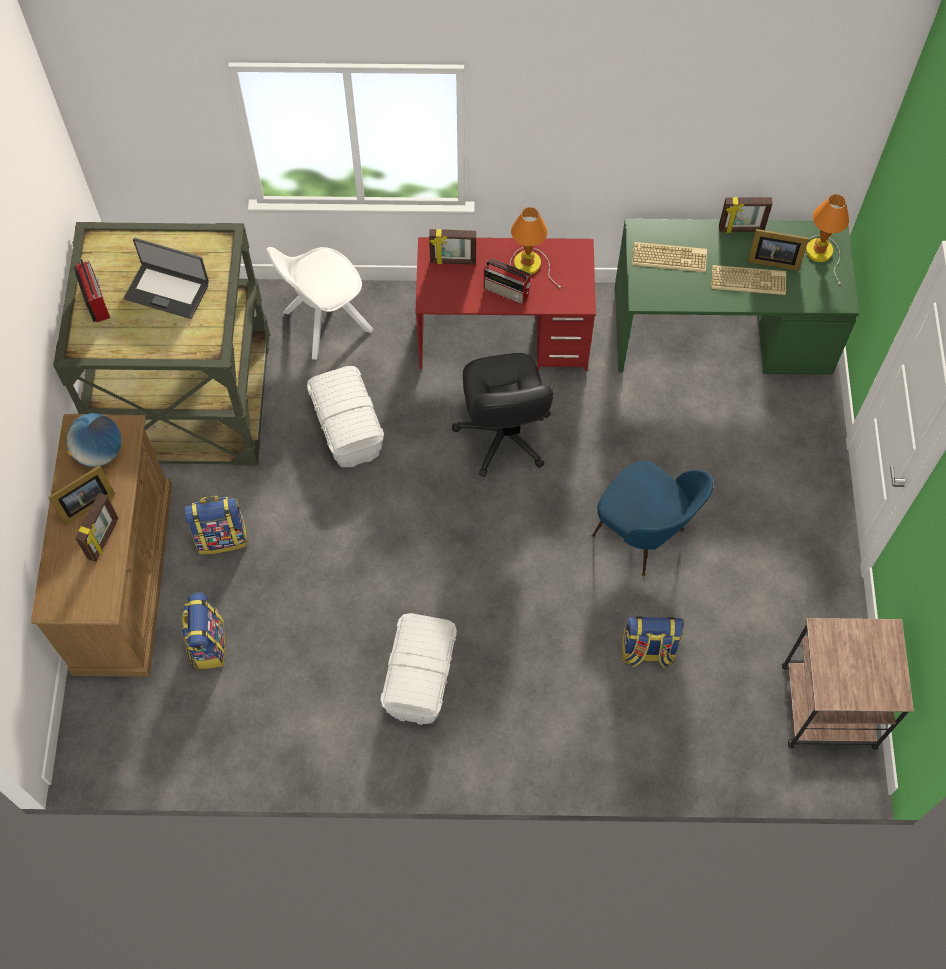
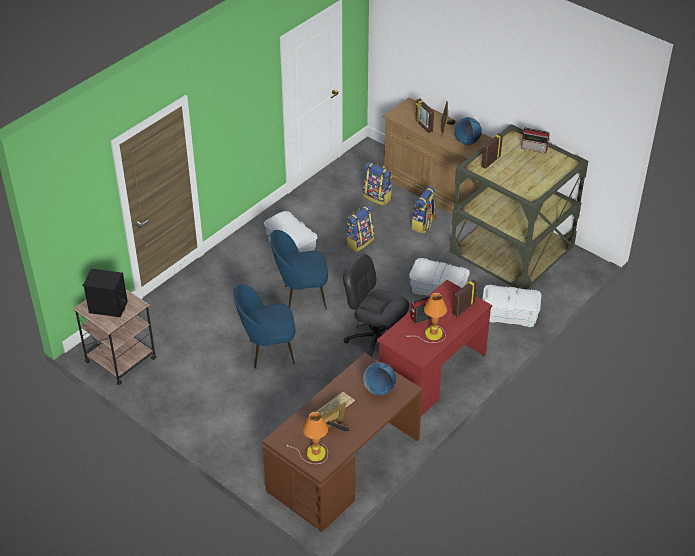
camera: 130 degrees right, 20 degrees down
(167, 290) = (518, 169): laptop -> none
(325, 322) = (509, 315): white chair -> white storage box
(511, 579) = (301, 298): none -> blue chair
(647, 651) = (216, 319): backpack -> backpack (359, 242)
(670, 257) = (379, 389): keyboard -> globe
(721, 329) = (344, 465): green desk -> brown desk
(741, 229) = (364, 430): picture frame -> picture frame (490, 161)
(865, 665) = (108, 307): none -> black speaker

